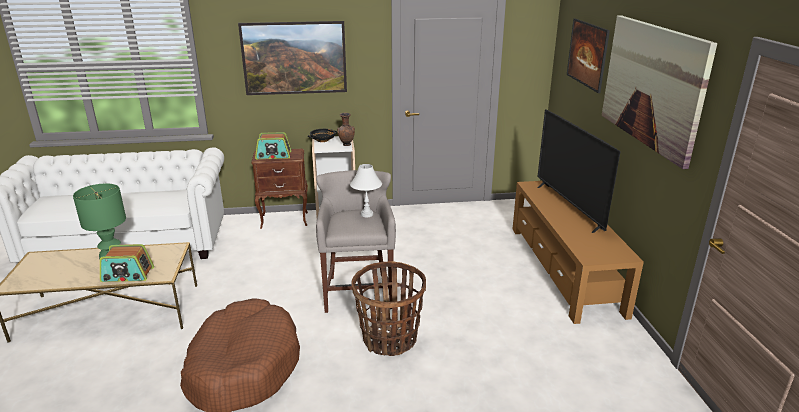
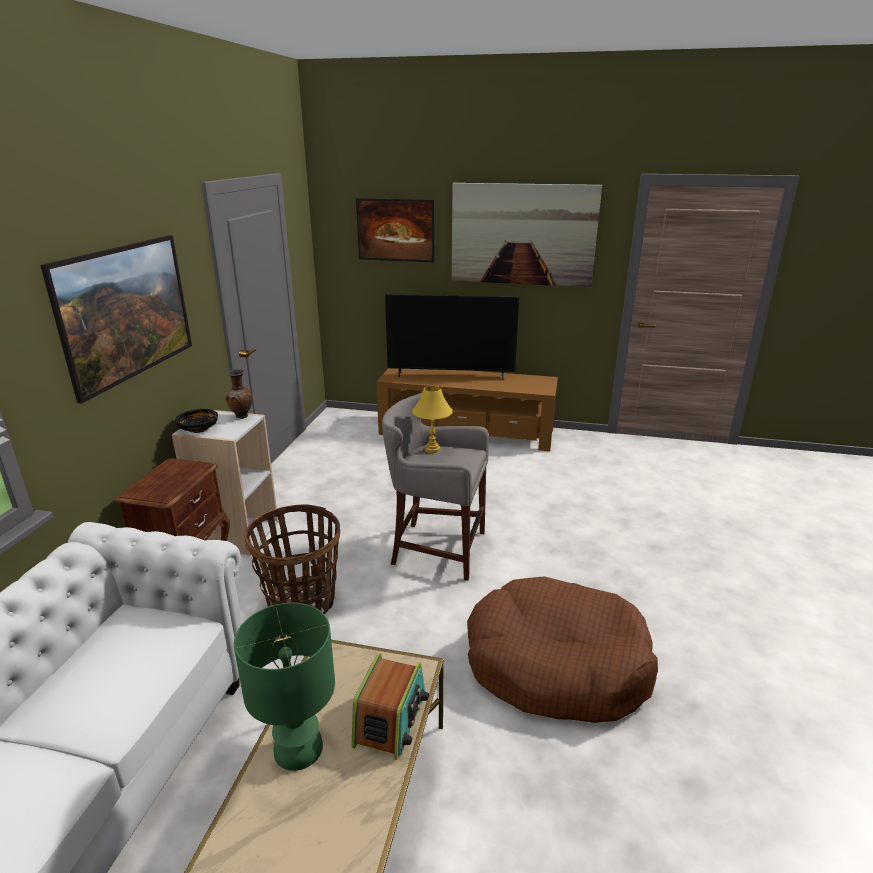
camera: 70 degrees left, 0 degrees up
(273, 155) = (169, 483): radio -> none
(367, 214) = (432, 449): white table lamp -> yellow table lamp
(389, 340) = (539, 545): basket -> basket (301, 602)

